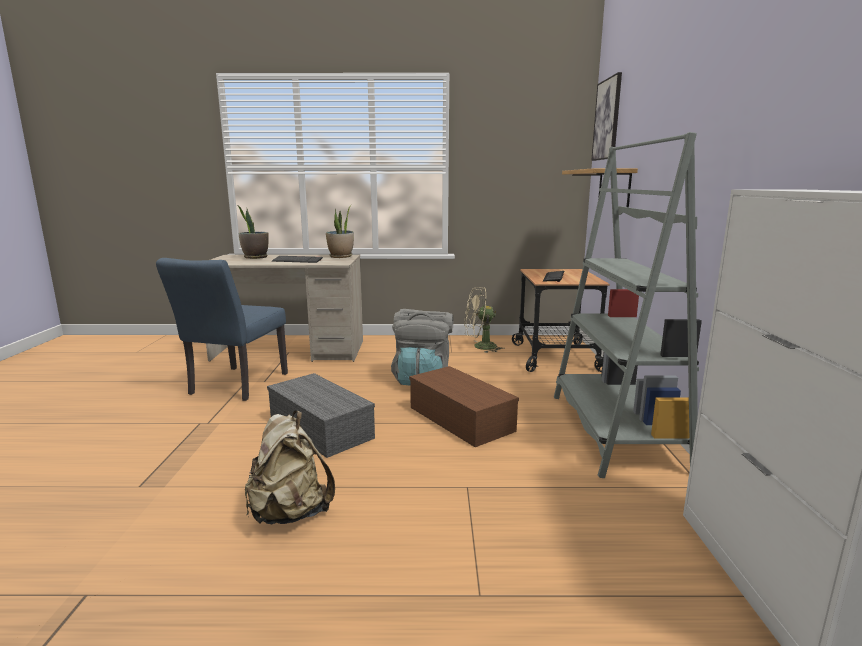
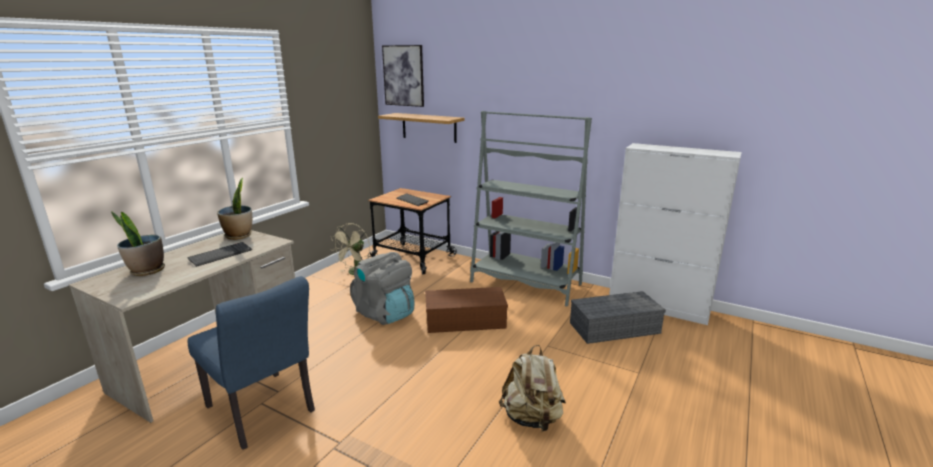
camera: 60 degrees left, 5 degrees up
(322, 428) = (421, 379): grey storage box -> grey storage box (615, 327)

